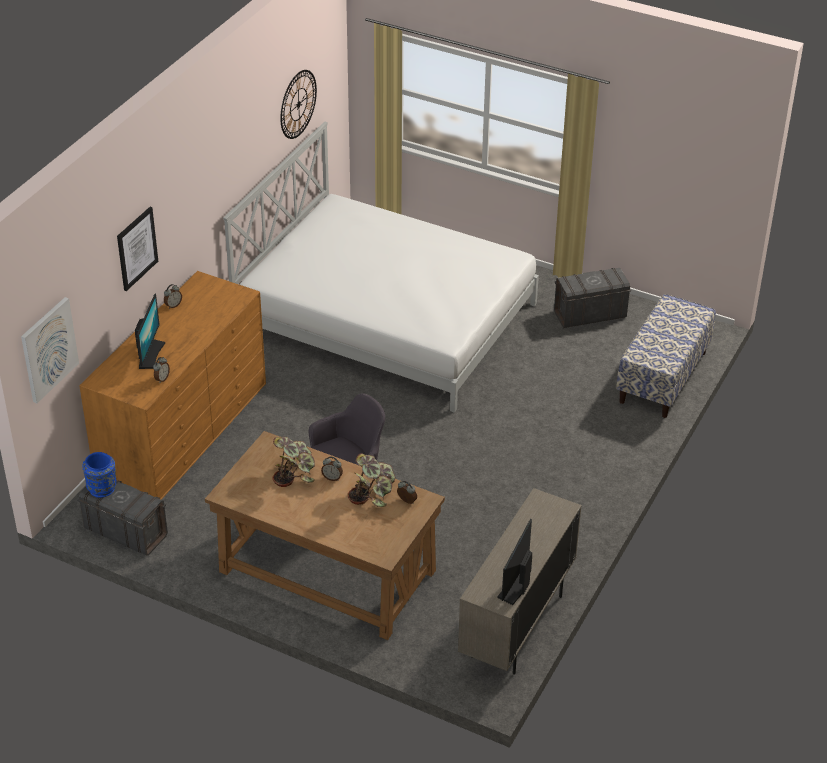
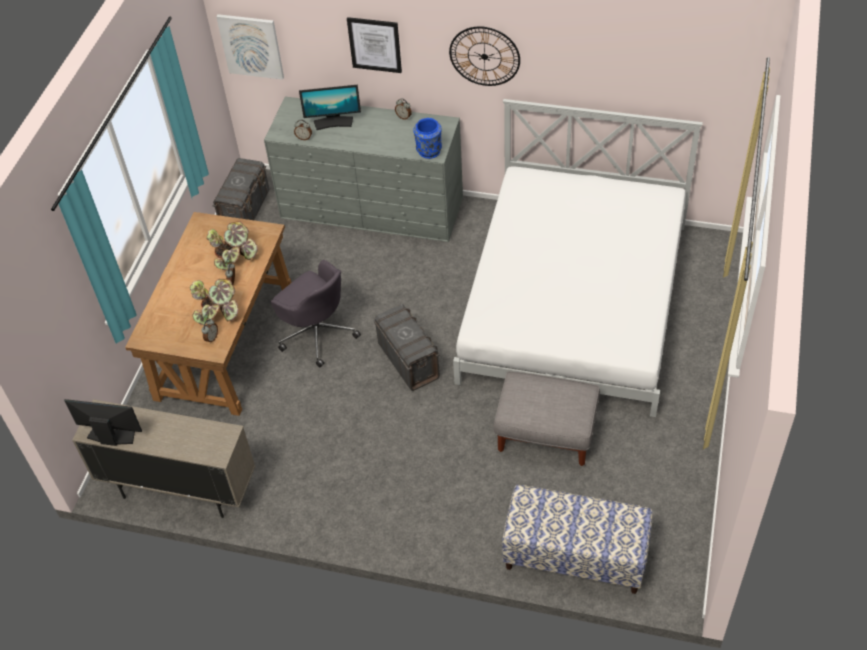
camera: 80 degrees right, 10 degrees up
(102, 489) = (243, 168): blue vase -> blue vase (429, 151)
(183, 430) = (372, 207): brown dresser -> grey dresser
(298, 104) = (662, 79): wall clock -> wall clock (484, 56)
(533, 367) = (546, 434): none -> grey ottoman
(589, 314) = (657, 468): grey storage box -> grey storage box (408, 360)

